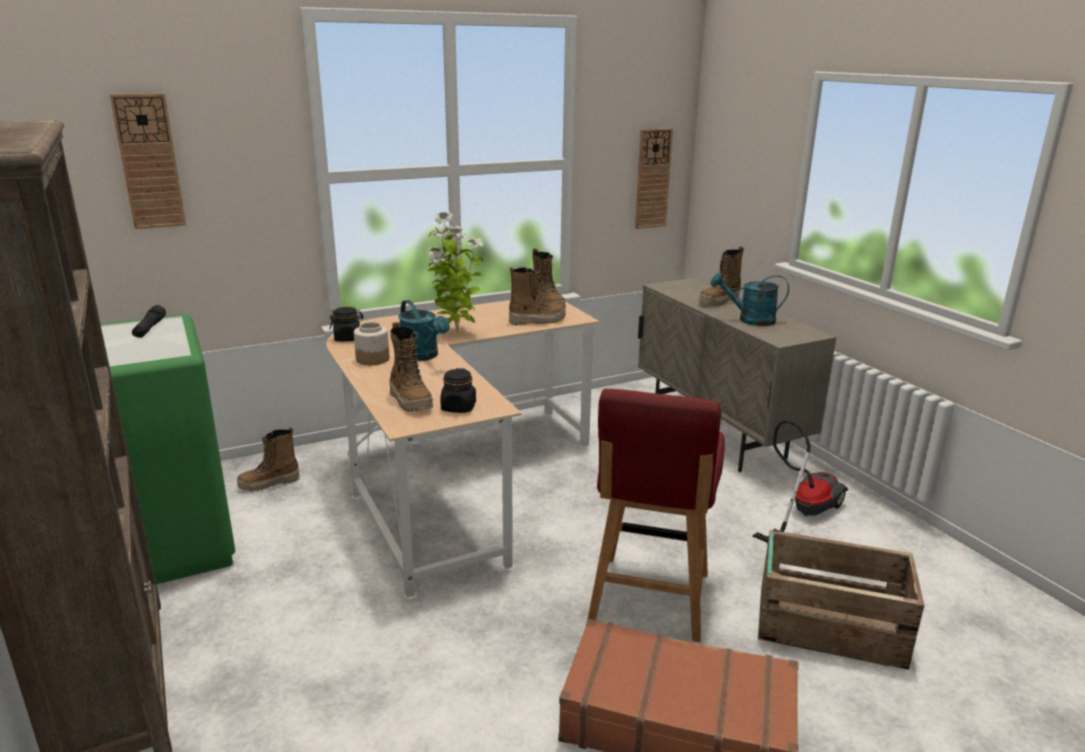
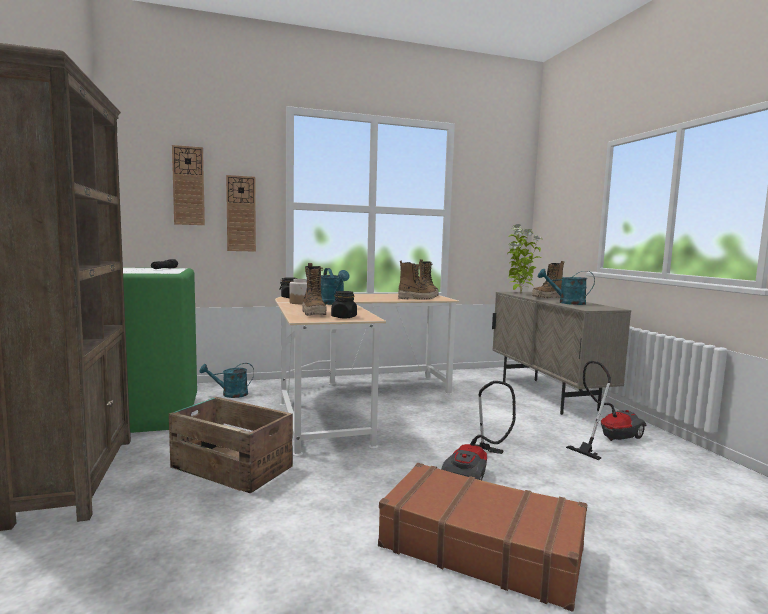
camera: 10 degrees right, 15 degrees down
(269, 484) = (230, 394): boot -> turquoise watering can
(455, 333) = (360, 299): potted plant -> potted plant (520, 293)
(649, 599) = (475, 473): red chair -> vacuum cleaner
(652, 179) = (504, 228): wall clock -> wall clock (241, 214)
(827, 626) = (622, 503): crate -> crate (231, 467)

